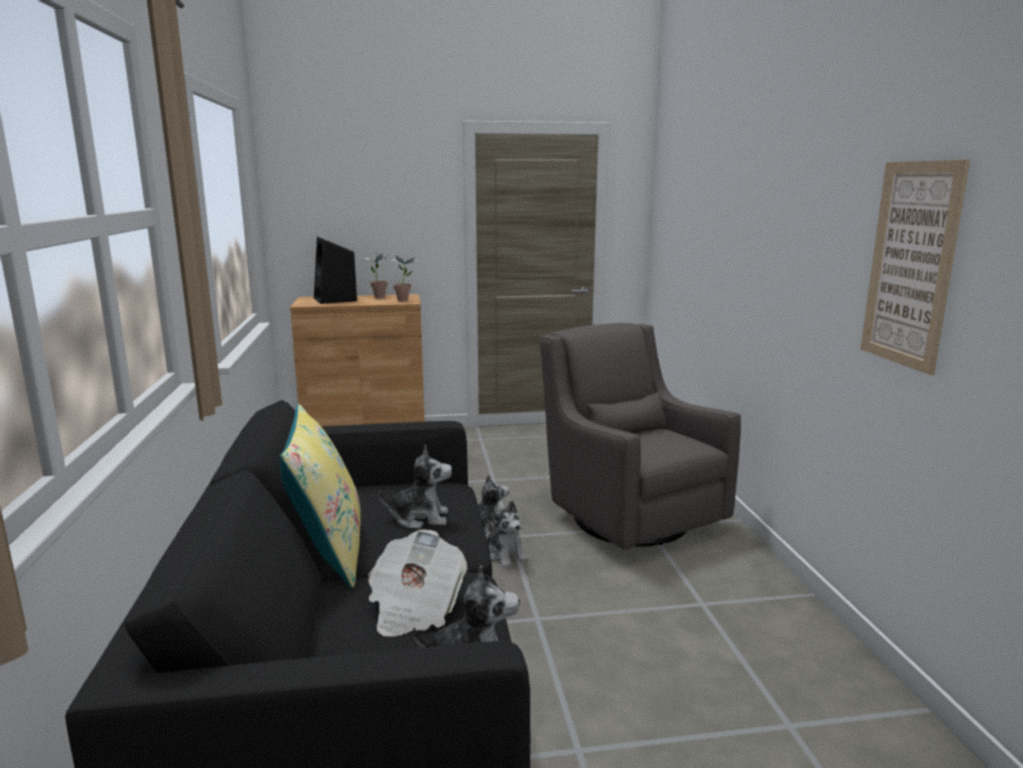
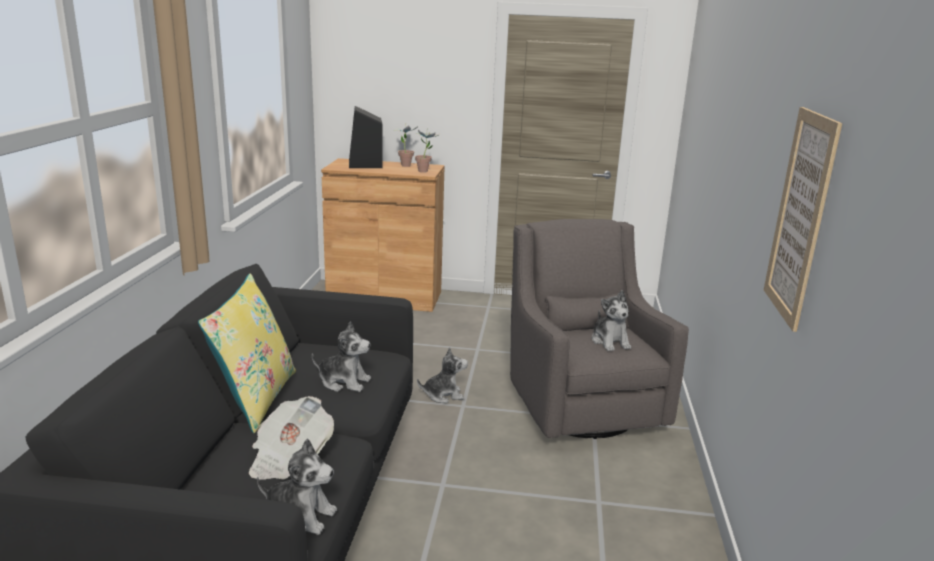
camera: 15 degrees right, 5 degrees up
(505, 555) = (447, 422): plush toy -> plush toy (610, 341)

